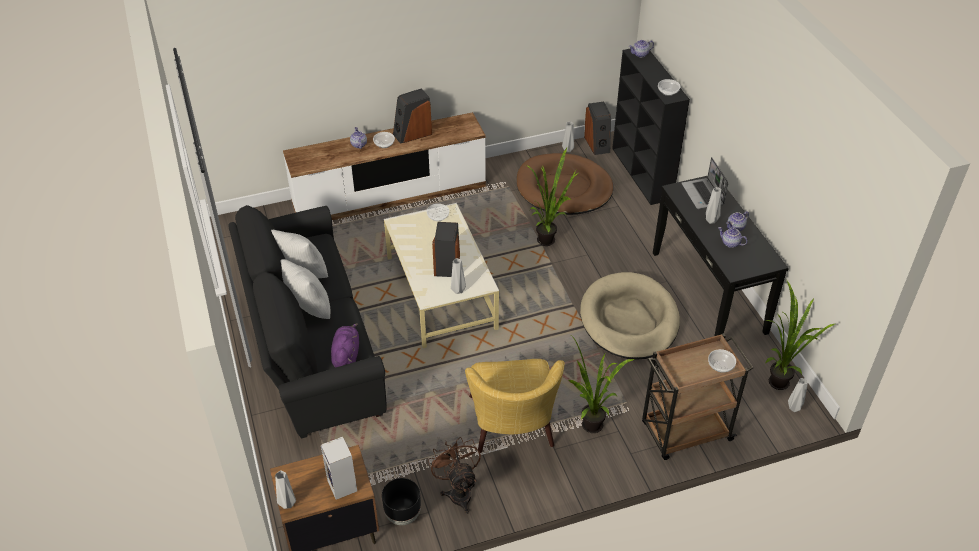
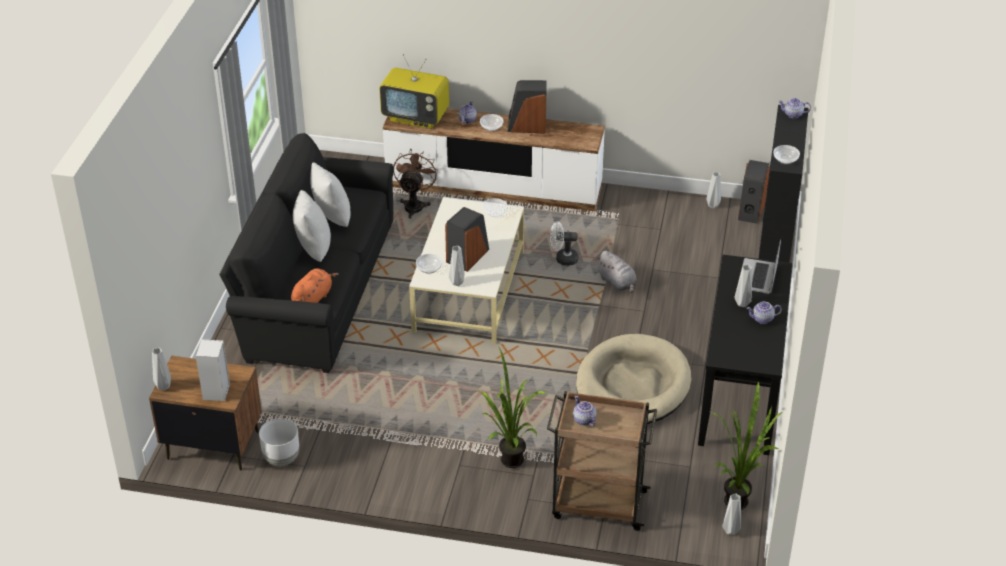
camera: 30 degrees right, 5 degrees down
(314, 157) = (416, 118): none -> television
(346, 355) = (313, 298): purple plush toy -> orange plush toy
(402, 515) = (281, 459): black planter -> white planter
(458, 491) = (344, 461): brown fan -> brown fan (415, 205)
(492, 235) = (563, 259): none -> white fan
(512, 430) = (434, 433): yellow armchair -> none
(549, 239) = (617, 283): potted plant -> grey plush toy
(564, 188) = (675, 241): brown dog bed -> none
(720, 365) = (622, 430): bowl -> bowl (429, 268)
(730, 243) = (741, 331): teapot -> teapot (583, 420)

